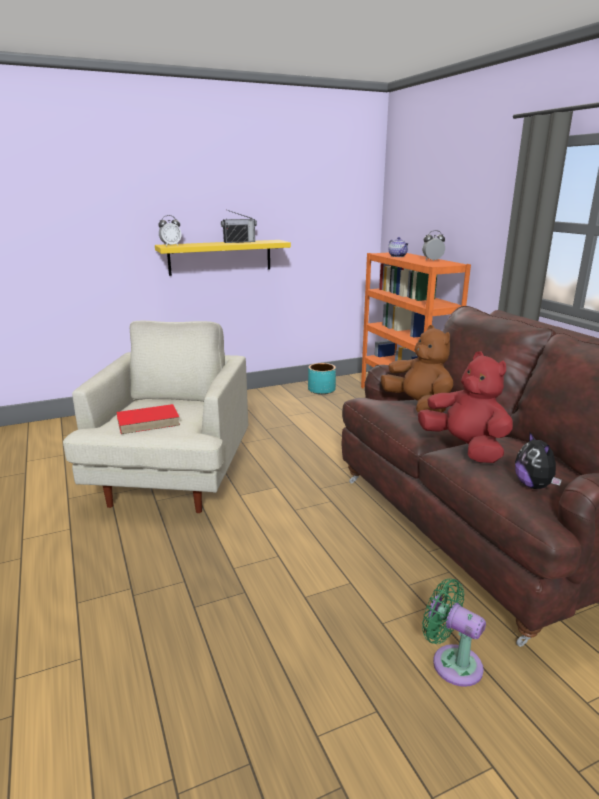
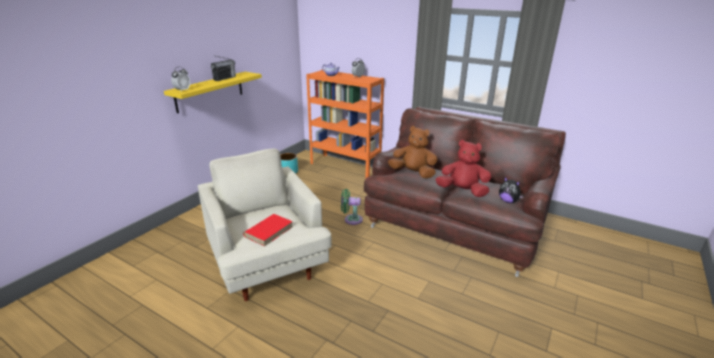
camera: 35 degrees left, 5 degrees up
(452, 662) = (502, 296): green fan -> green fan (351, 219)

